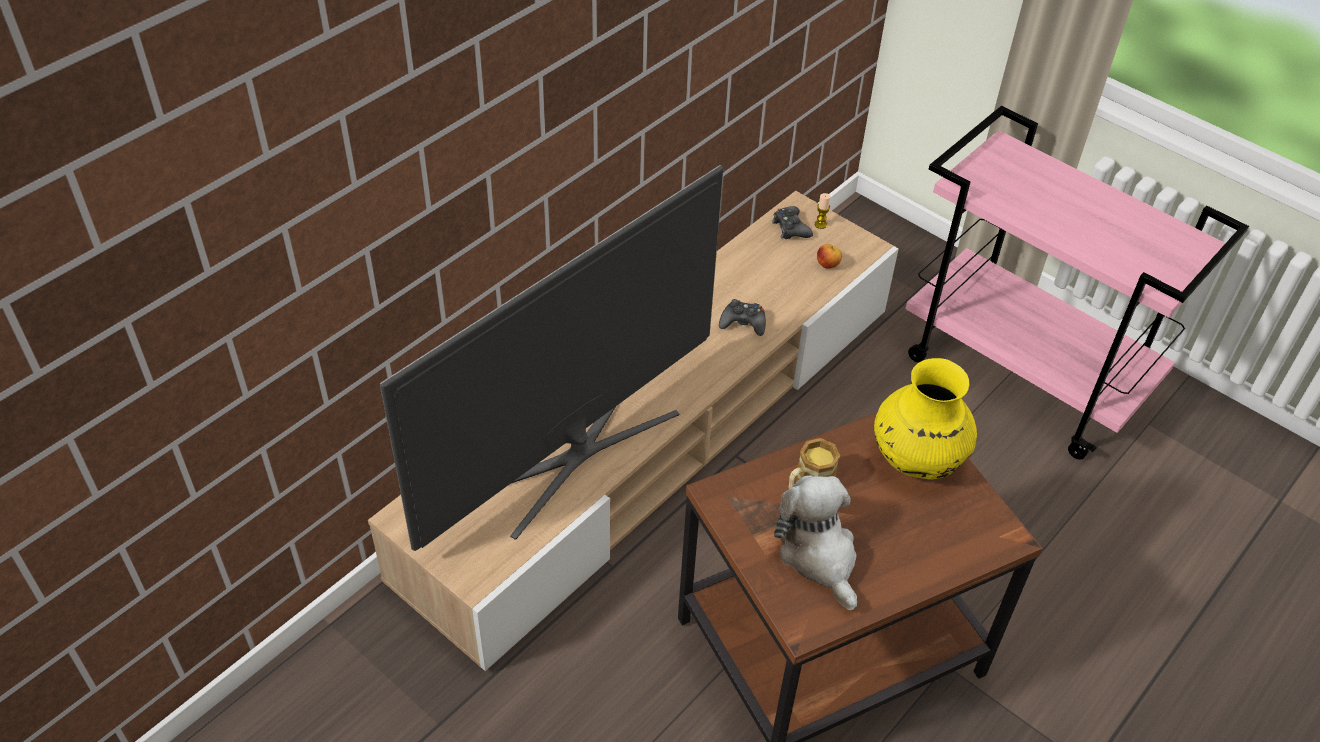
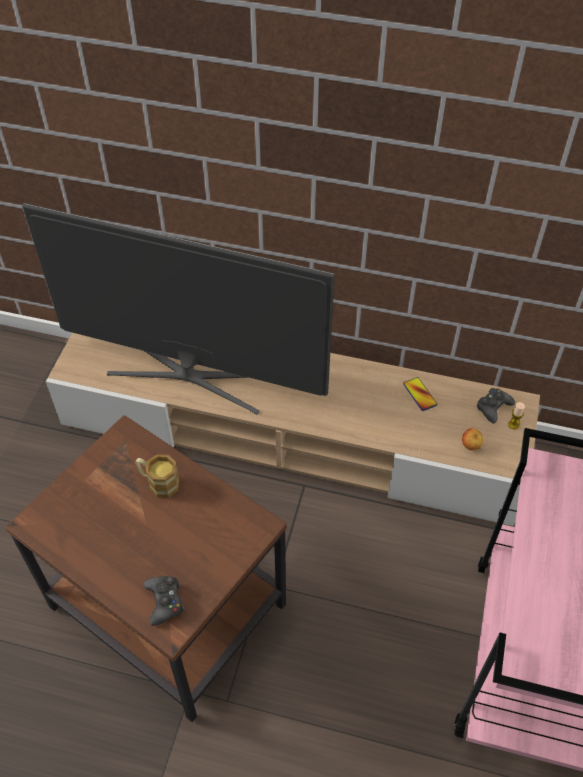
camera: 65 degrees right, 5 degrees up
(739, 272) = (419, 394): none -> phone
(743, 323) = (369, 416): black game controller -> black game controller (165, 601)
(819, 555) = (97, 511): plush toy -> none
(916, 459) = (219, 542): yellow vase -> none

